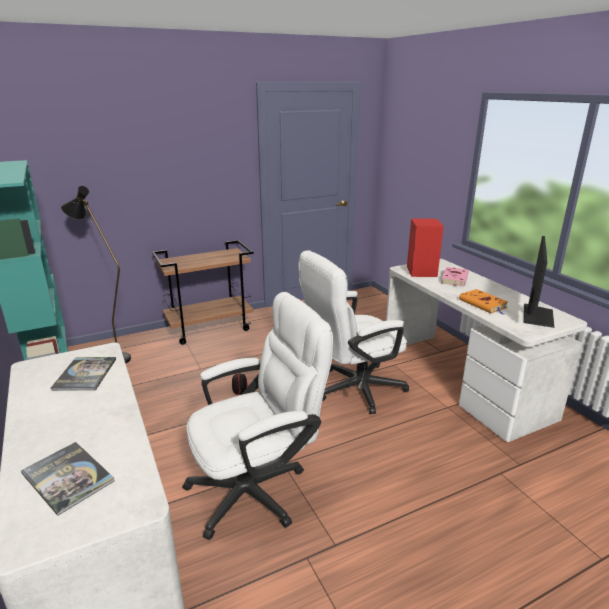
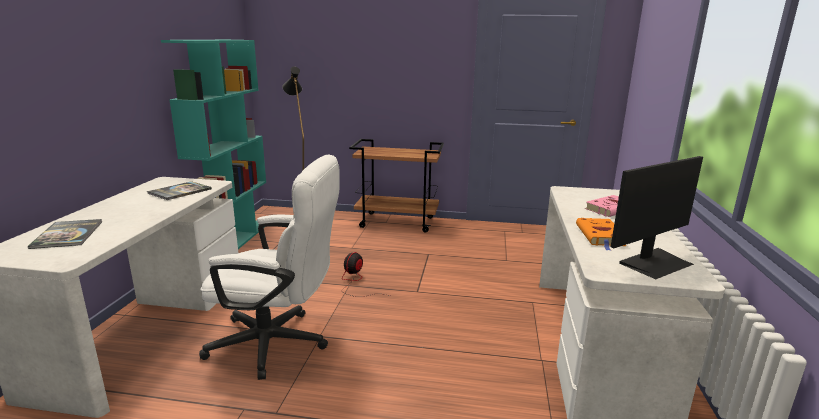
camera: 35 degrees right, 5 degrees down
(351, 390) = (457, 307): white office chair -> none
(421, 272) = (582, 196): red speaker -> none

